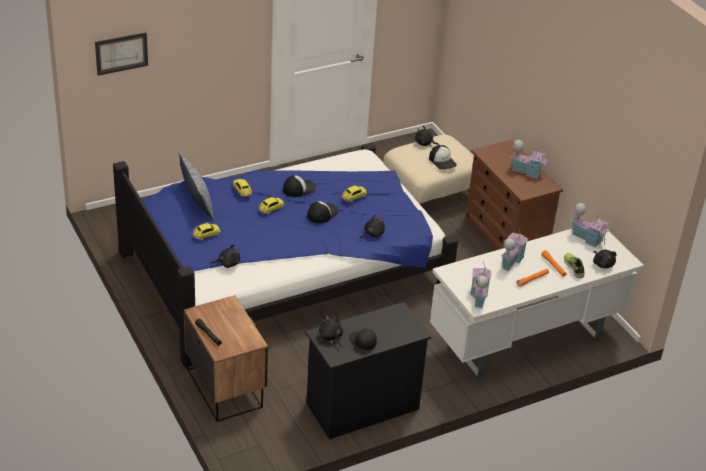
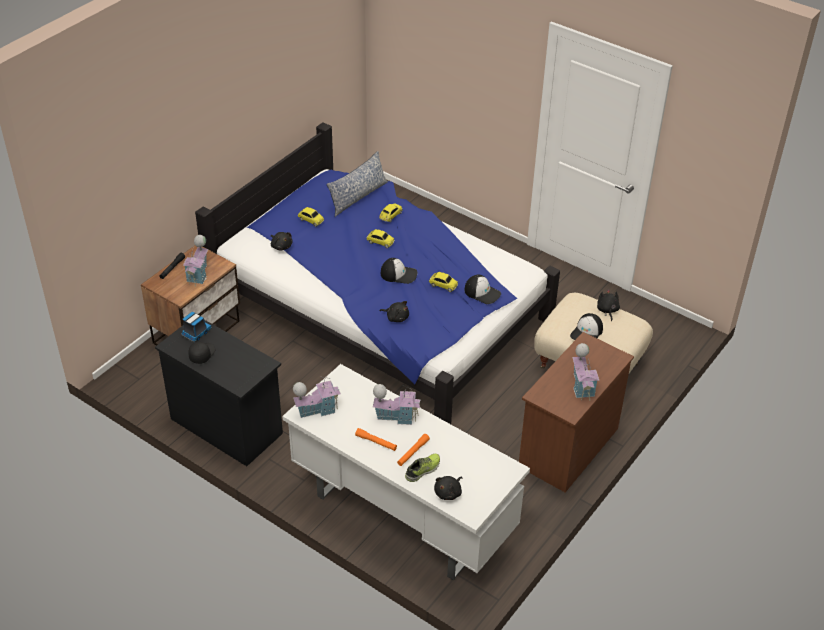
camera: 65 degrees right, 5 degrees up
(121, 53) = (402, 40): picture -> none
(299, 188) = (425, 247): cap -> cap (482, 292)
(331, 337) = (196, 333): black plush toy -> toy truck
(587, 238) = (487, 467): toy house -> toy house (199, 274)

